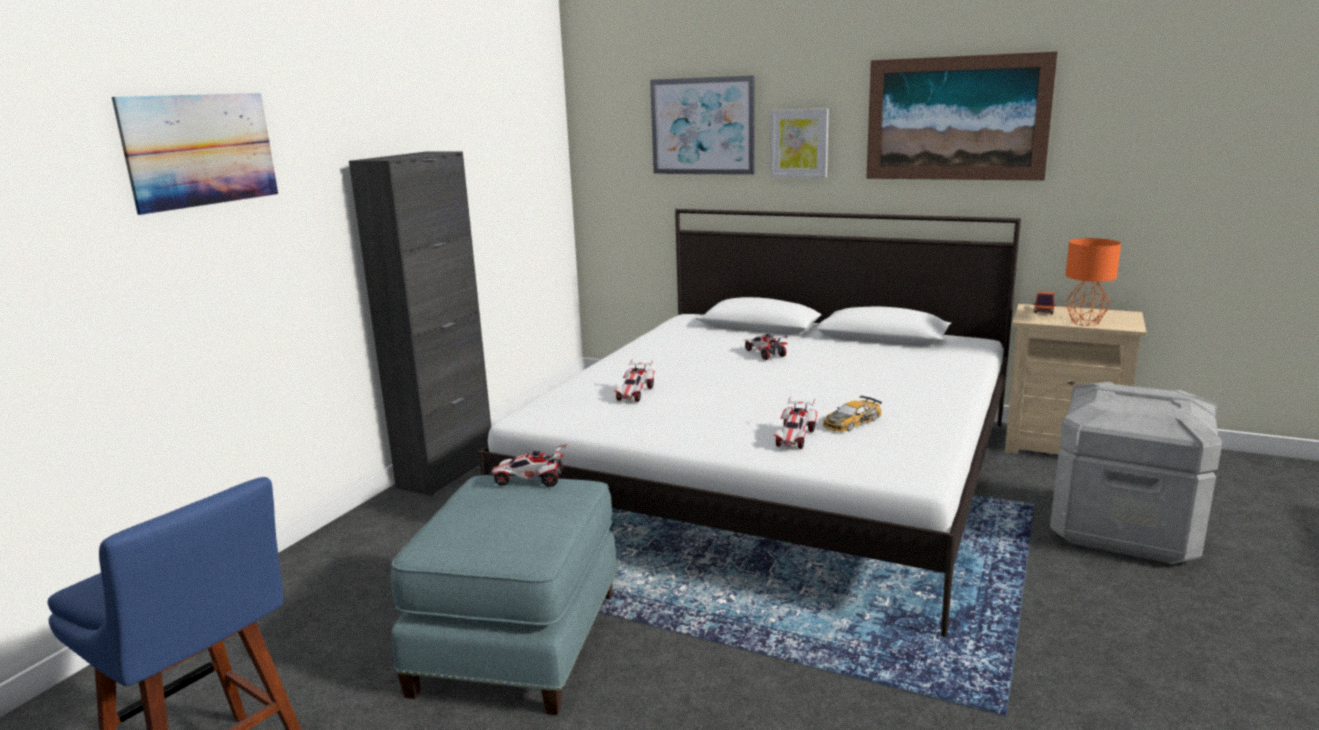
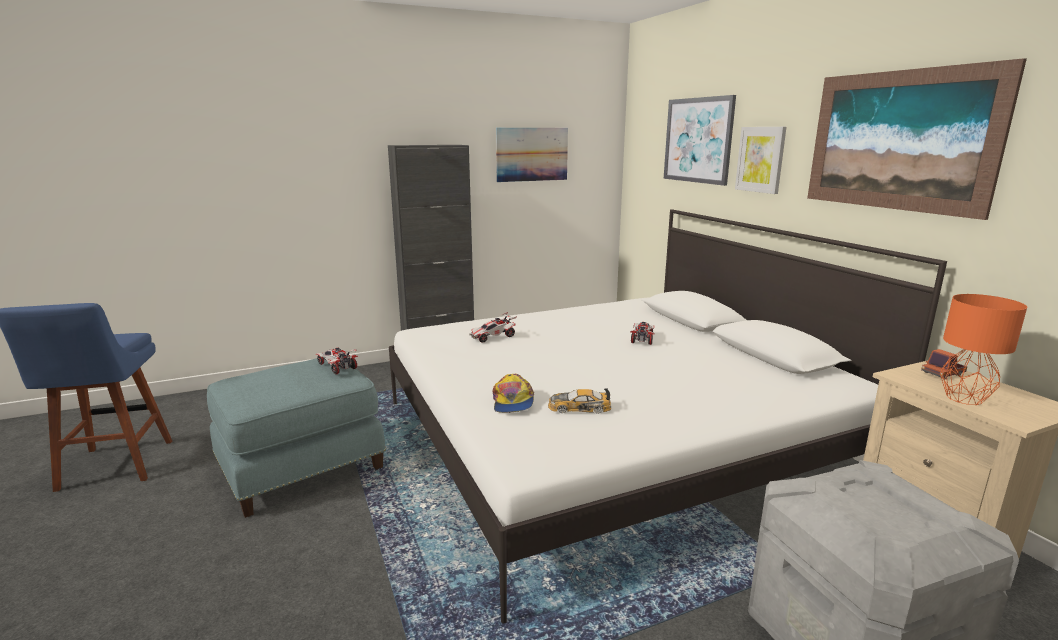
camera: 40 degrees right, 0 degrees up
(201, 150) = (278, 130): picture -> picture (532, 154)
(795, 438) = (513, 402): toy car -> cap

